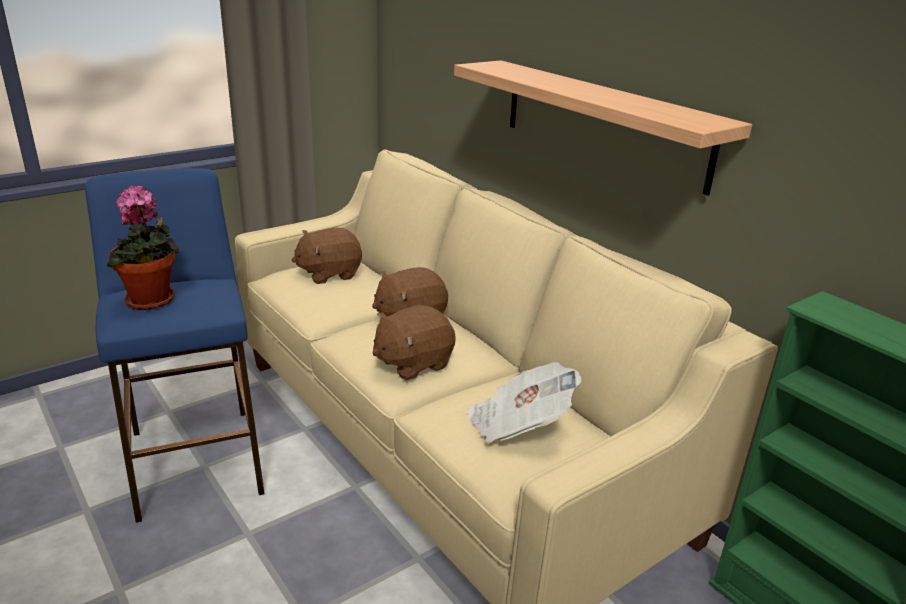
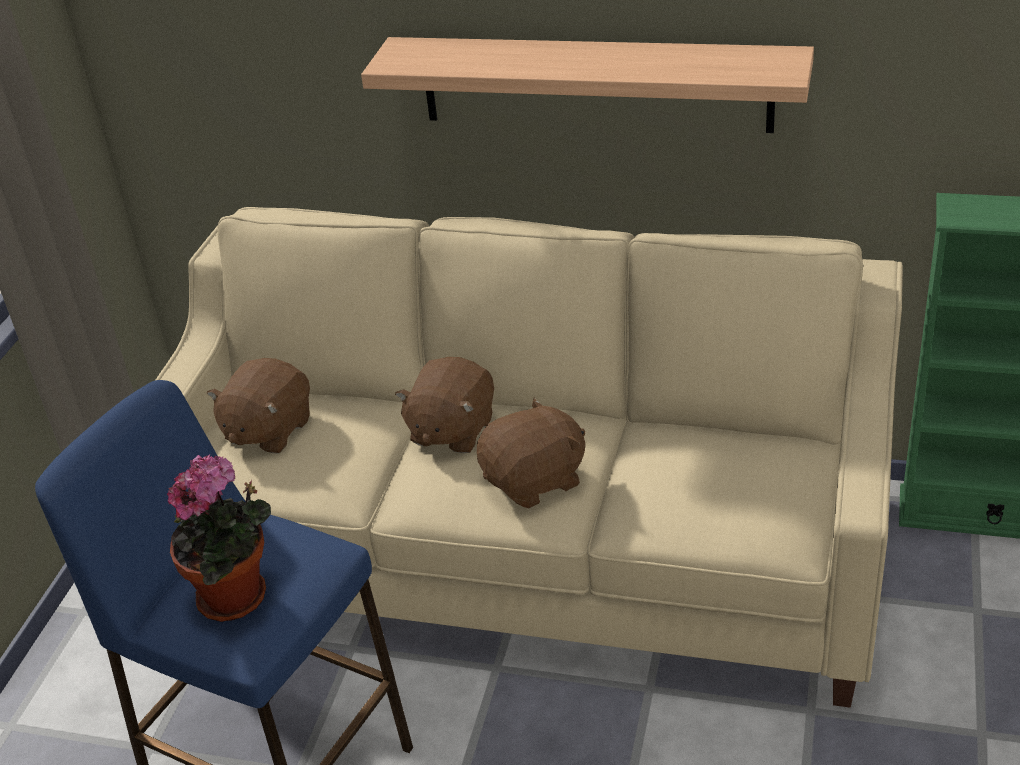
camera: 35 degrees left, 10 degrees up
(412, 363) = (535, 481): brown plush toy -> brown plush toy turned 135 degrees counterclockwise
(518, 424) = (723, 479): newspaper -> none

